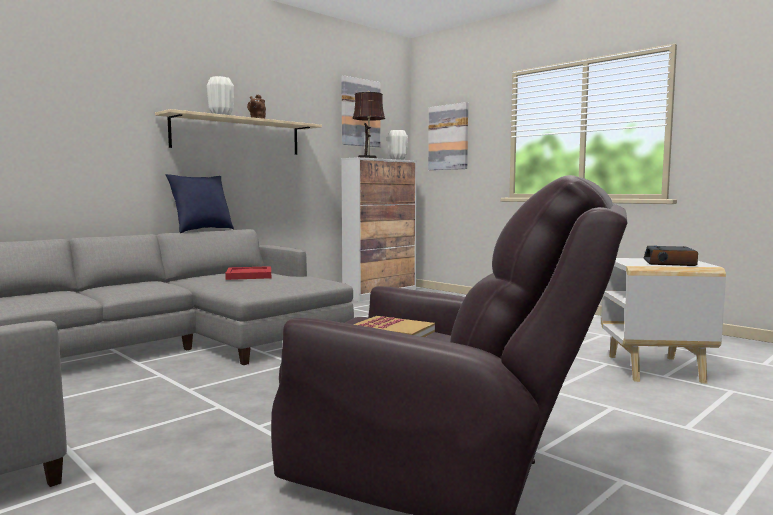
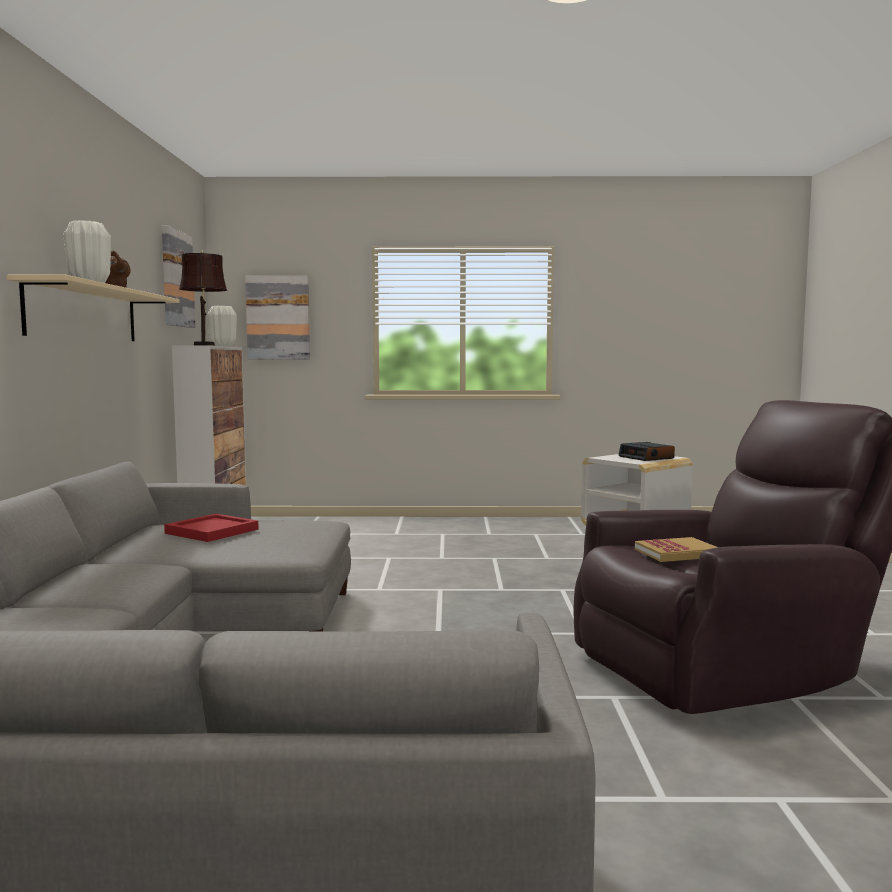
camera: 45 degrees left, 0 degrees up
(201, 231) = (77, 472): blue pillow -> none

